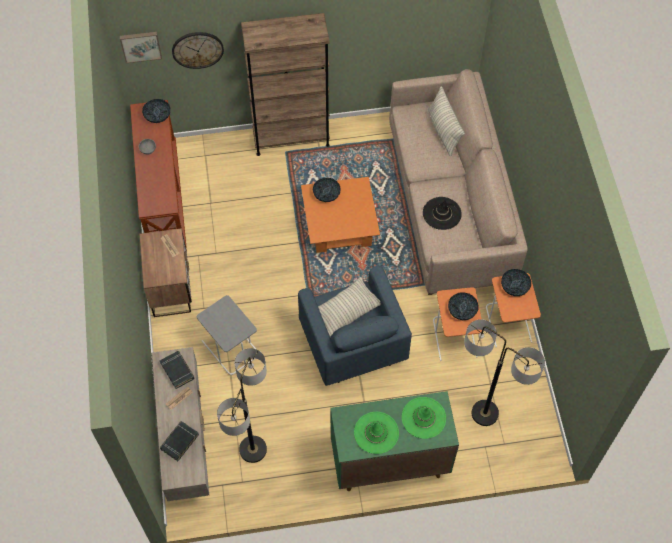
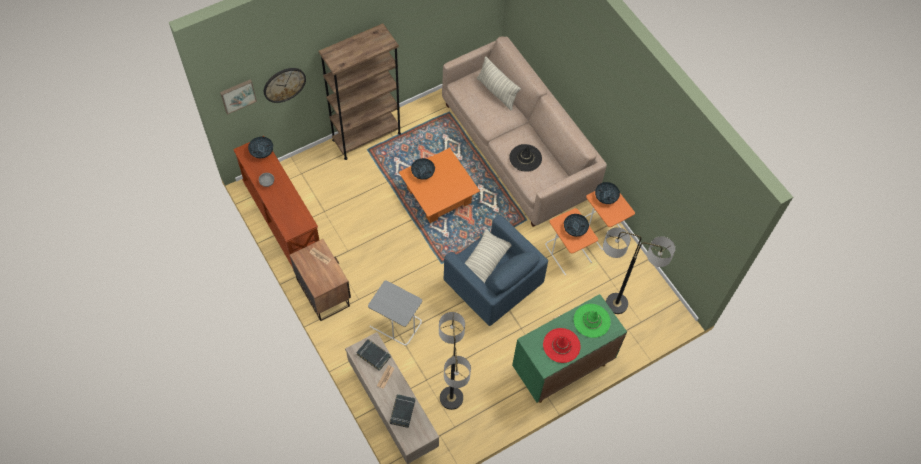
camera: 25 degrees left, 0 degrees up
(376, 433) = (561, 345): green hat -> red hat

